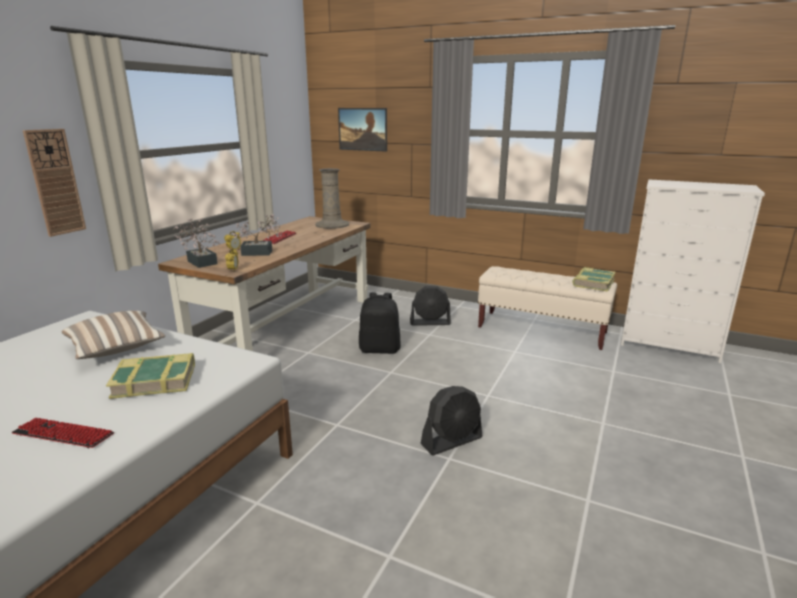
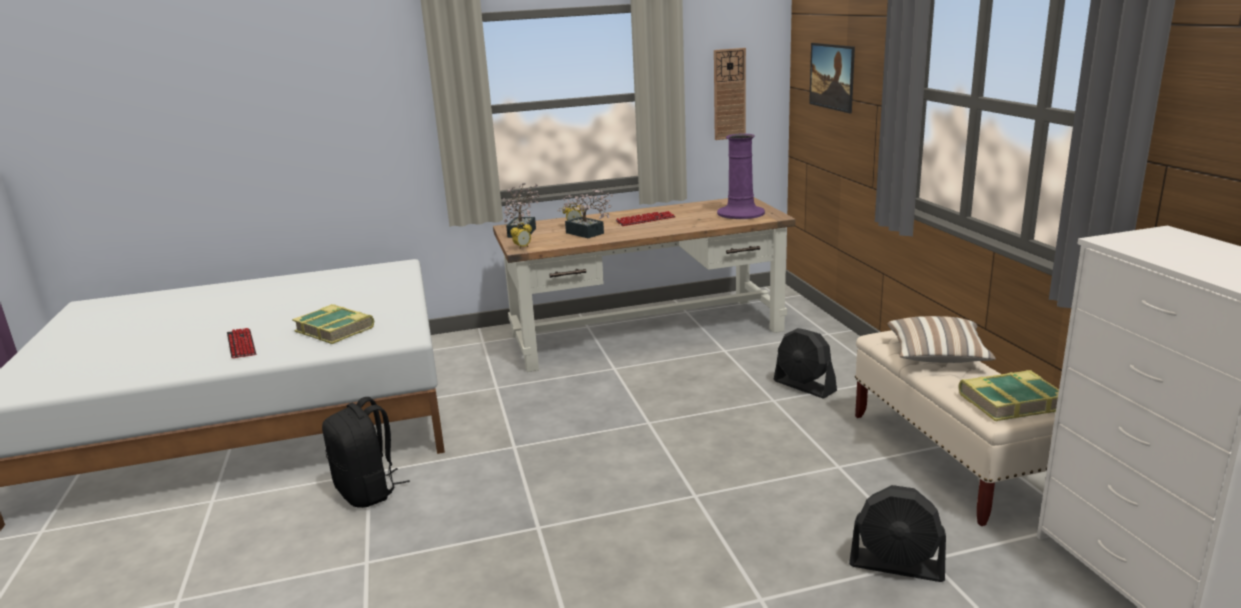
camera: 50 degrees right, 0 degrees up
(55, 182) = (406, 135): wall clock -> wall clock (729, 94)
(116, 348) = (367, 296): pillow -> pillow (937, 357)
(332, 225) = (741, 213): beige vase -> purple vase
(380, 349) = (685, 394): black backpack -> black backpack (368, 491)
(452, 441) = (570, 515): black fan -> black fan (897, 565)

